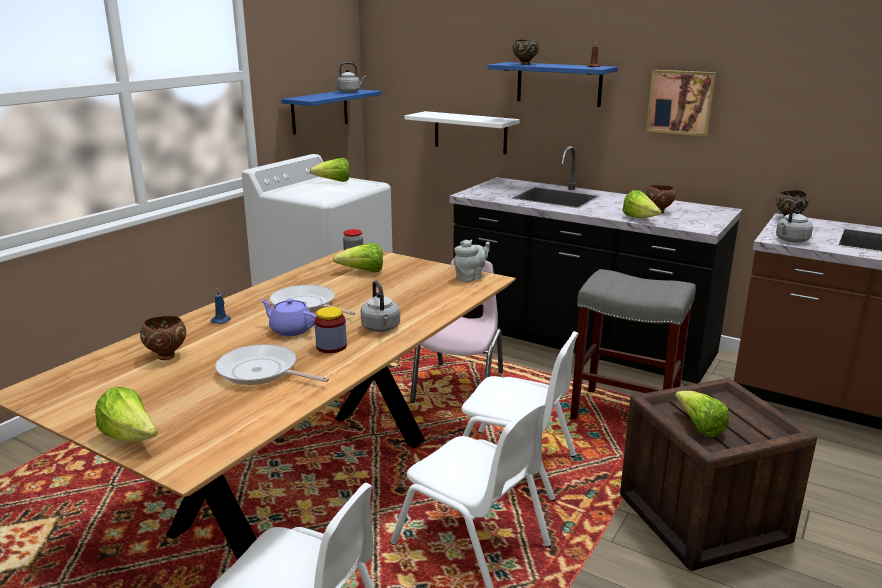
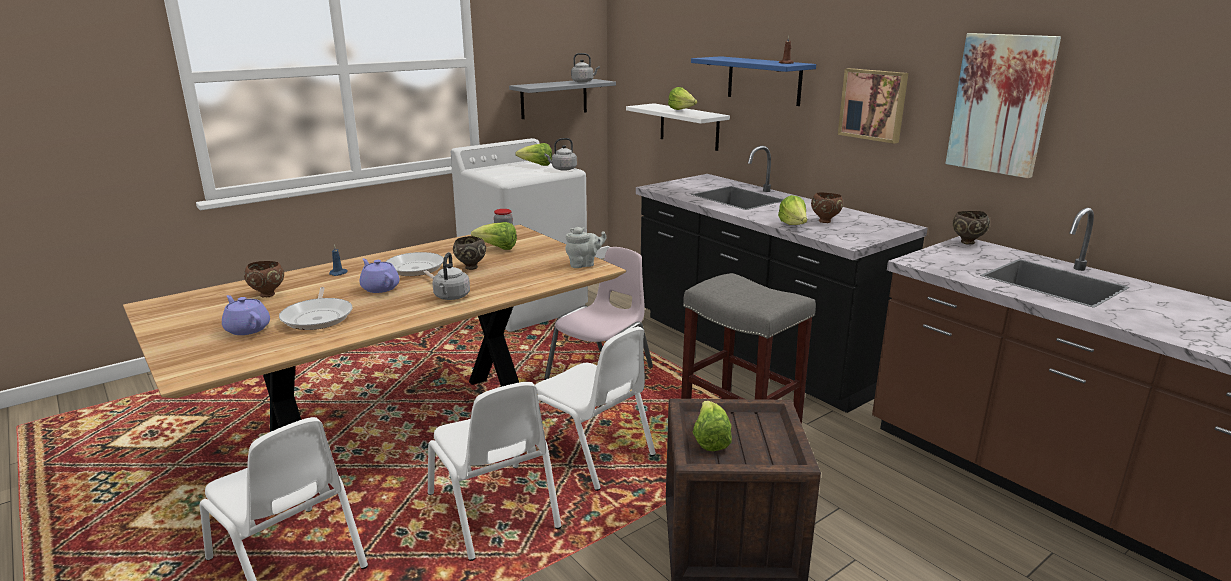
camera: 20 degrees right, 0 degrees up
(131, 437) = (175, 349): lettuce -> lettuce (682, 110)
(192, 399) = (247, 329): none -> purple teapot
(261, 372) = (318, 317): frying pan -> frying pan turned 150 degrees counterclockwise
(320, 111) = (554, 98): blue shelf -> grey shelf
(331, 347) = (394, 306): jar -> none
(524, 64) = (727, 59): brown bowl -> brown bowl (470, 267)
(791, 240) = (932, 265): grey kettle -> grey kettle (562, 169)
(808, 96) = (1001, 104): none -> picture

